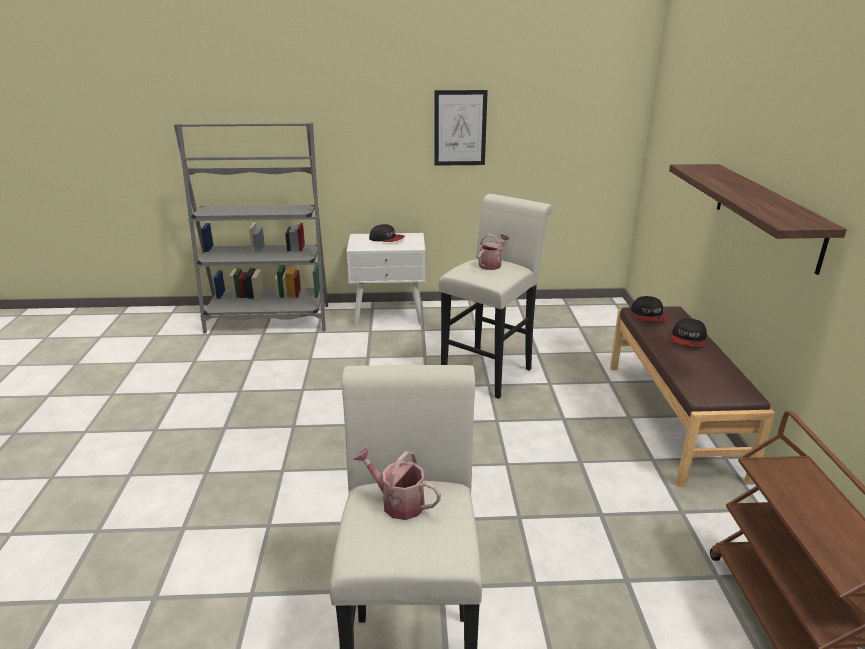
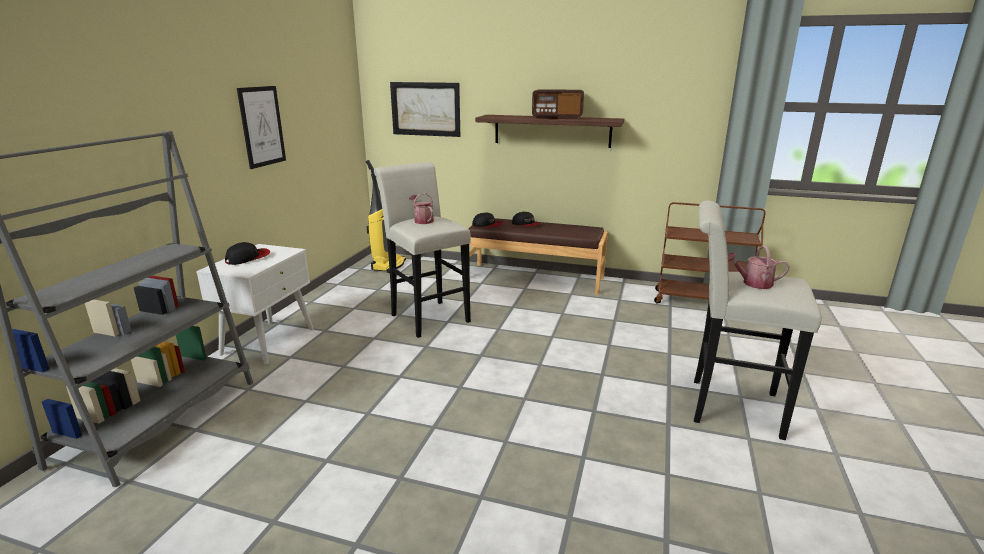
camera: 70 degrees left, 5 degrees down
(397, 502) = (753, 283): watering can -> watering can turned 45 degrees clockwise
(593, 315) = (388, 265): none -> vacuum cleaner
(681, 139) = (425, 109): none -> picture
(749, 194) = (557, 118): none -> radio

